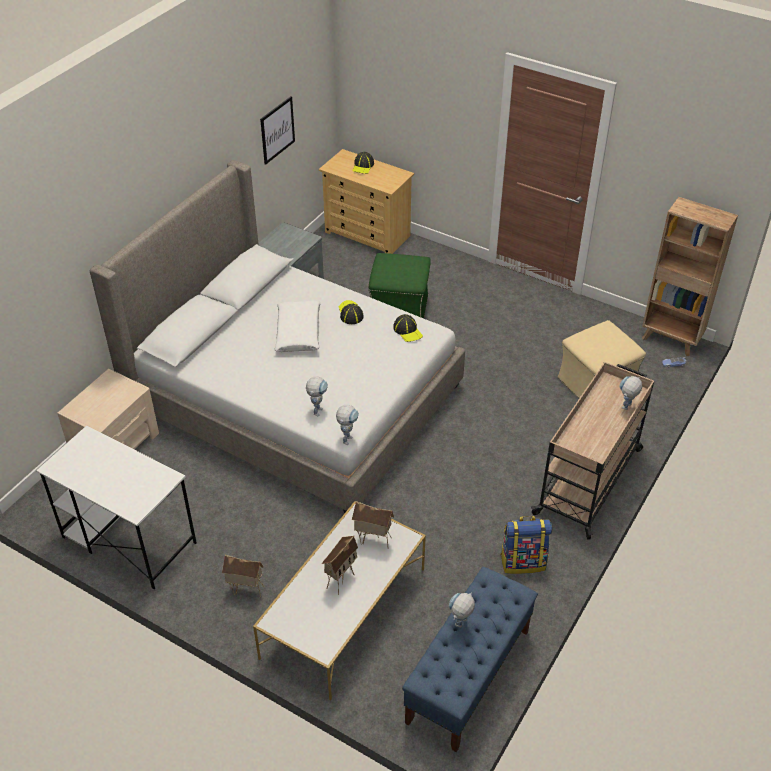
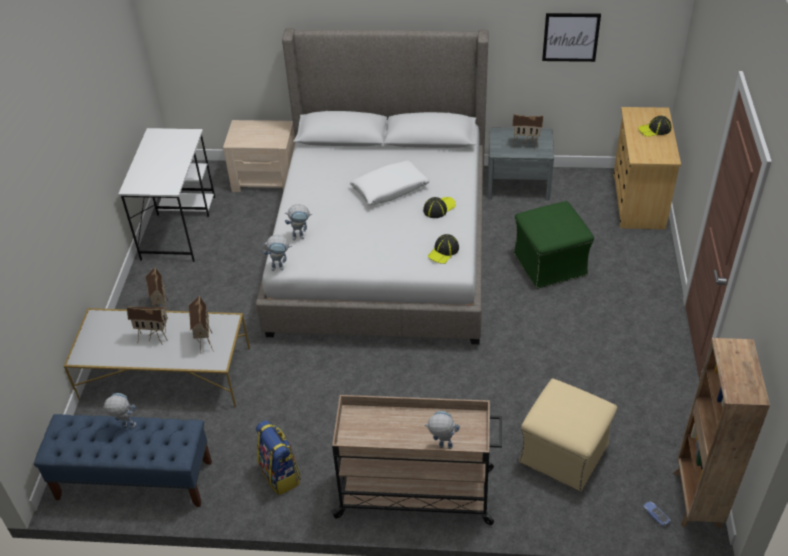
camera: 65 degrees right, 0 degrees up
(291, 244) = (526, 145): none -> toy house

